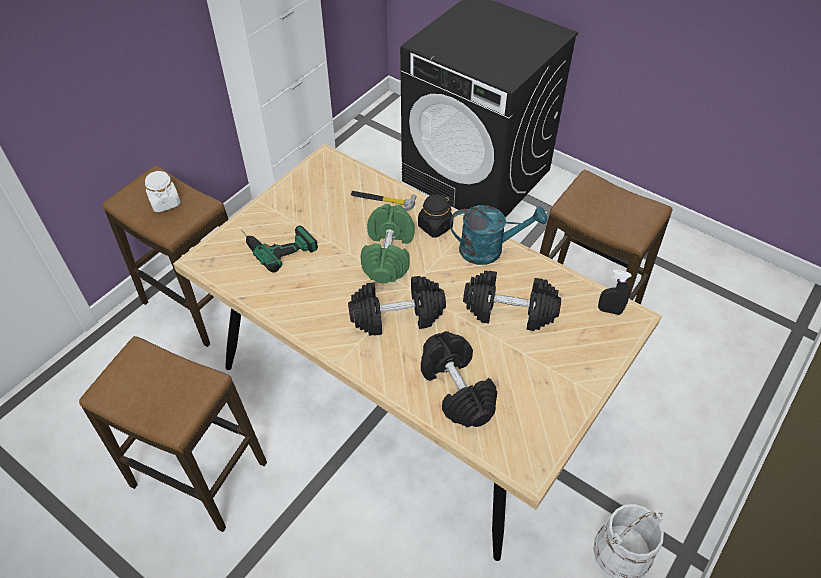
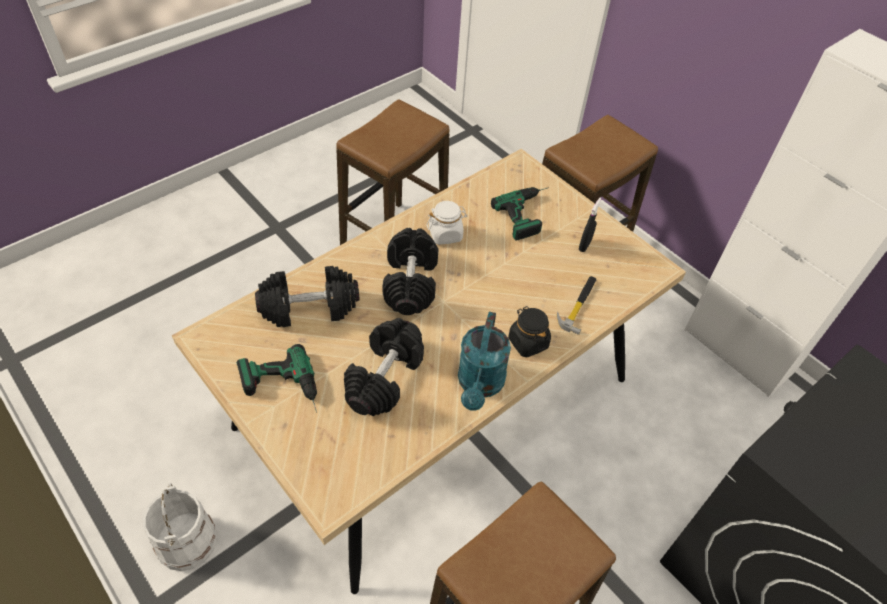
camera: 100 degrees right, 0 degrees up
(165, 202) = (602, 149): white jar -> white jar (445, 234)
(388, 255) = (493, 293): green dumbbell -> none
(556, 381) = (281, 390): none -> power drill
(609, 310) = (350, 479): black spray bottle -> black spray bottle (584, 245)

